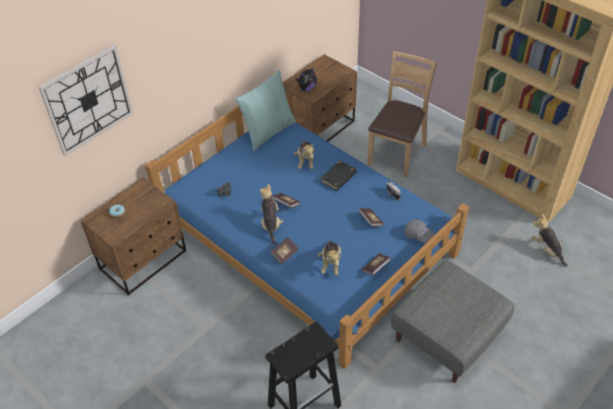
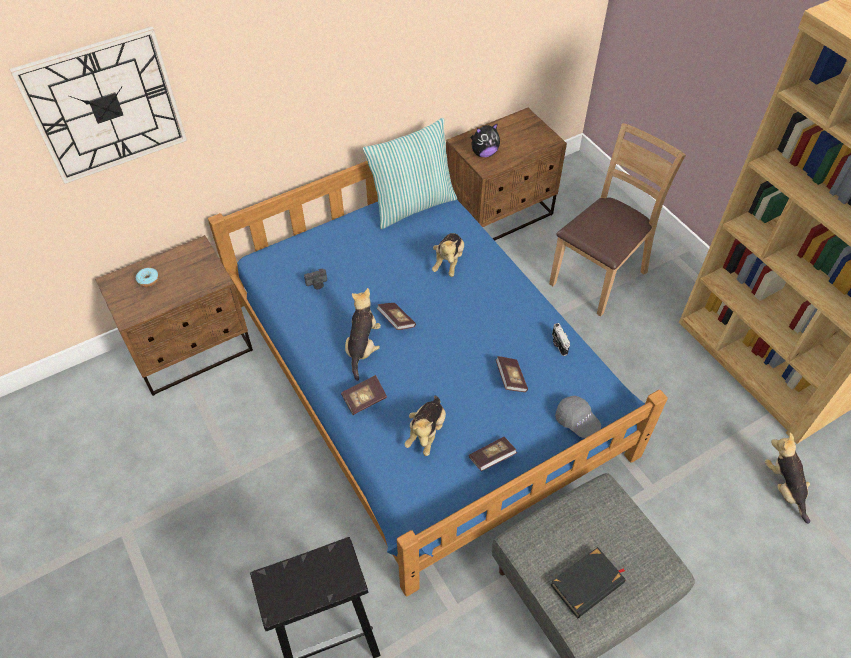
camera: 15 degrees right, 5 degrees up
(338, 177) = (487, 298): black book -> black book (587, 584)

